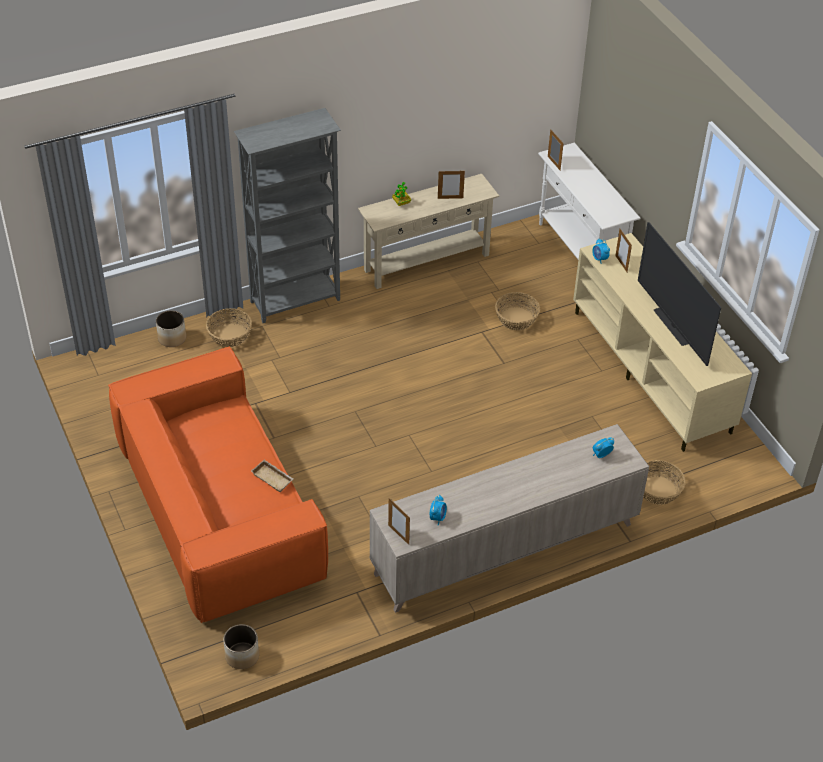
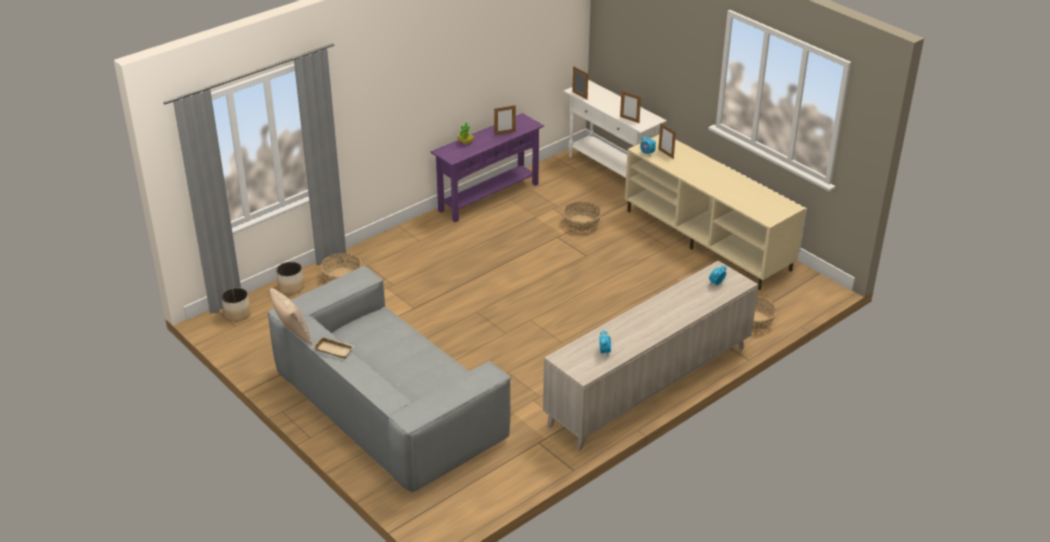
camera: 15 degrees left, 10 degrees down
(123, 419) = (292, 334): none -> pillow
(219, 509) = (389, 405): orange sofa -> grey sofa
(242, 656) = (459, 511): planter -> planter (237, 314)
(273, 478) = (439, 360): beige tray -> beige tray (335, 349)
(296, 301) = (390, 242): grey bookcase -> none
(398, 534) = (577, 370): picture frame -> picture frame (629, 119)
(426, 262) = (488, 197): beige console table -> purple console table
(672, 326) = (727, 188): television -> none

